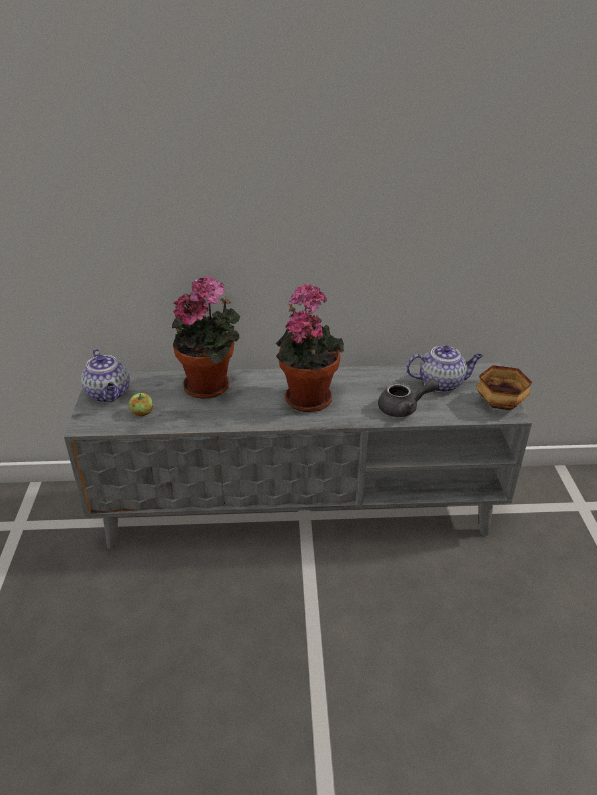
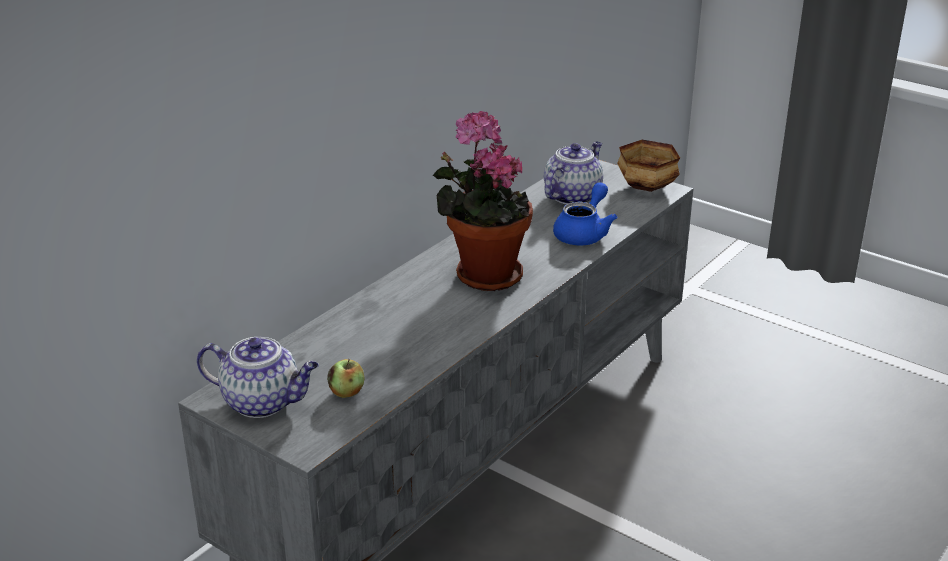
camera: 50 degrees left, 5 degrees down
(211, 386) = (365, 322): potted plant -> none
(404, 408) = (584, 233): grey teapot -> blue teapot

